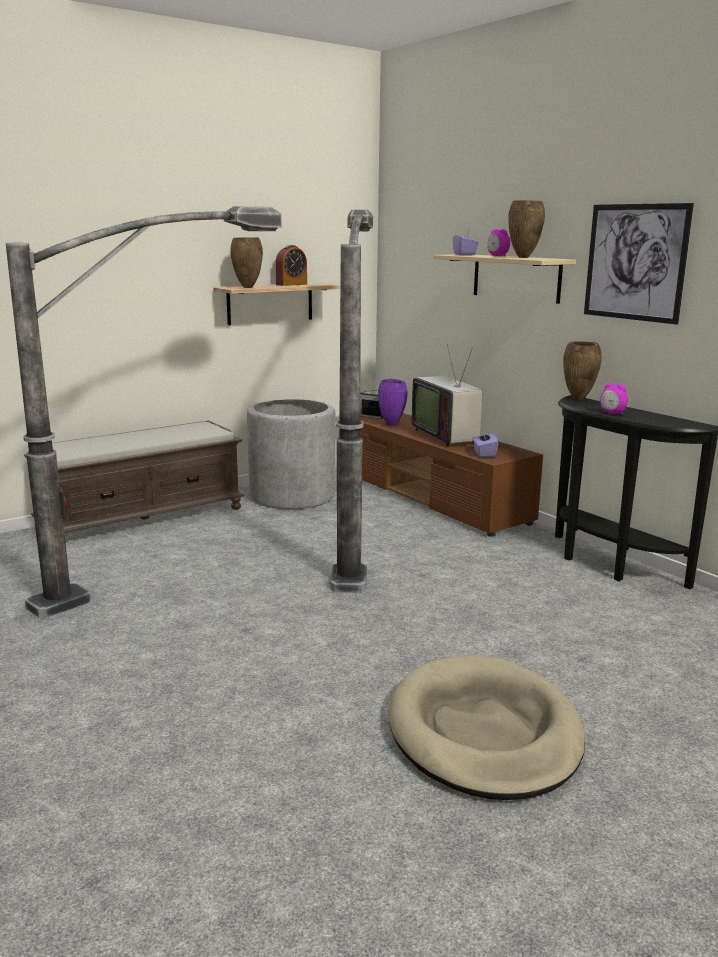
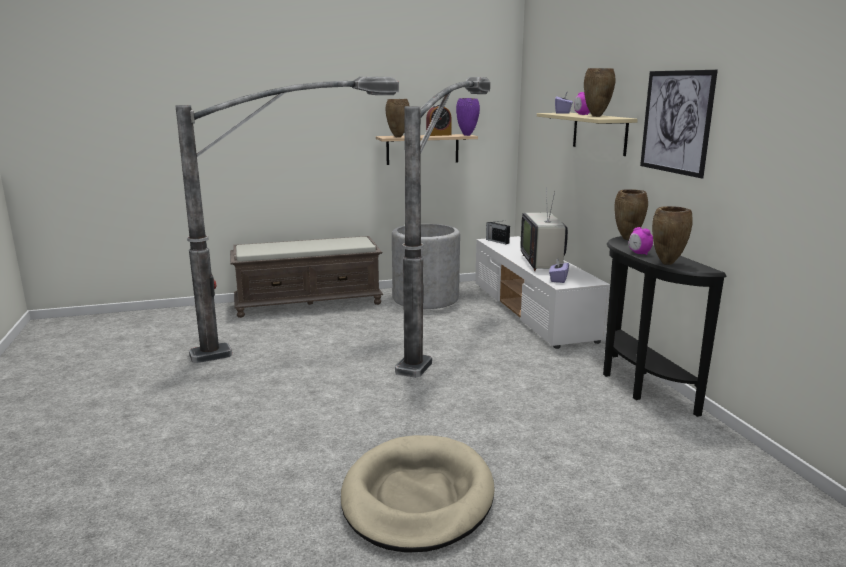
camera: 20 degrees right, 0 degrees up
(392, 425) = (508, 250): purple vase -> purple vase (467, 135)
(431, 497) = (533, 312): brown tv stand -> white tv stand
(654, 422) = (667, 264): none -> brown vase

